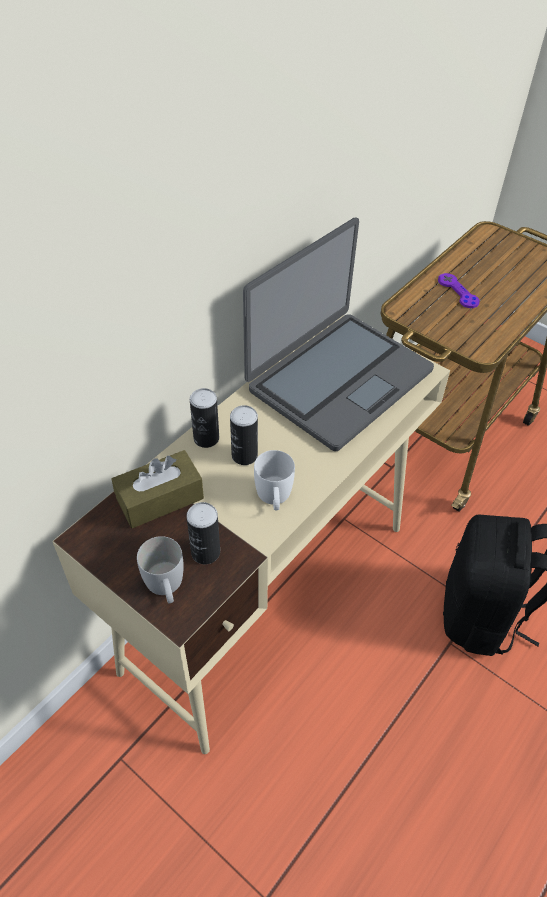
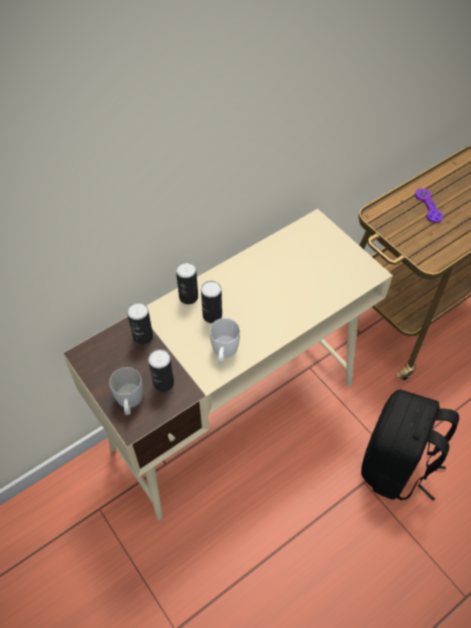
camera: 15 degrees right, 5 degrees up
(160, 499) = (143, 337): brown tissue box -> can
(338, 379) = (301, 267): laptop -> none

